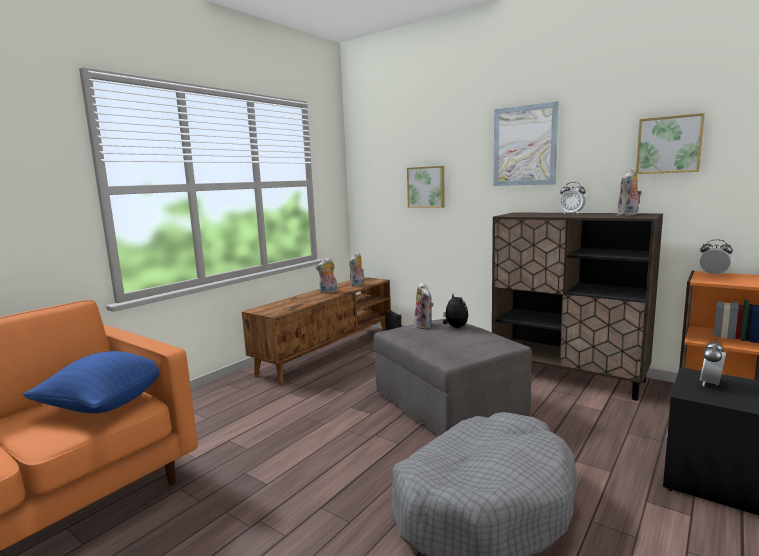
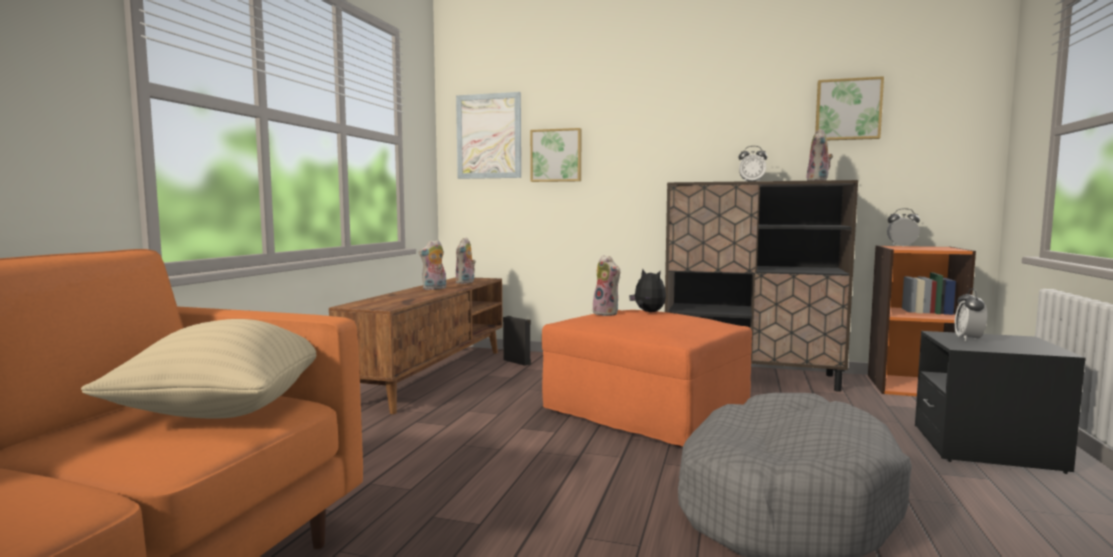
camera: 20 degrees left, 5 degrees down
(105, 405) = (223, 411): blue pillow -> beige pillow
(447, 404) = (643, 413): grey ottoman -> orange ottoman
(524, 146) = (686, 106): picture -> picture (489, 136)

